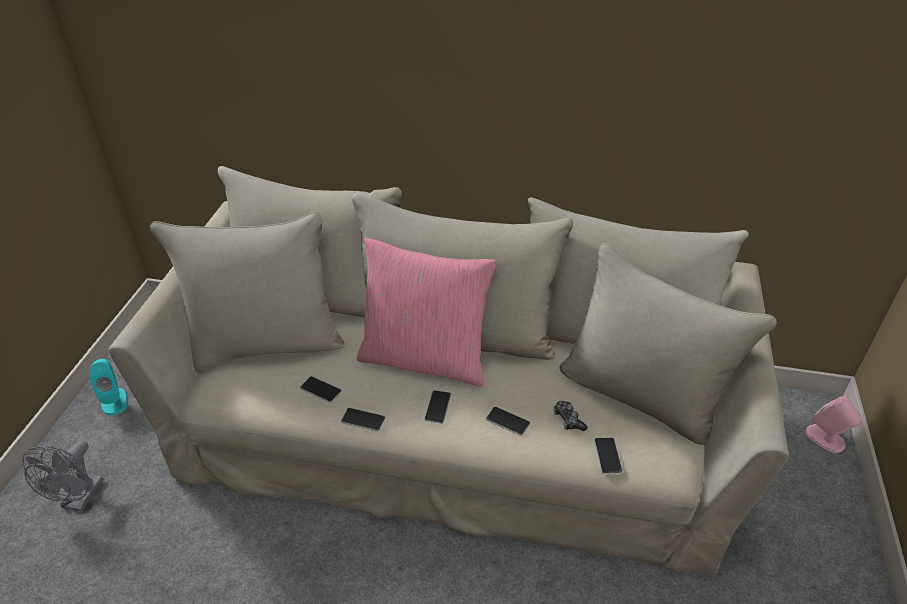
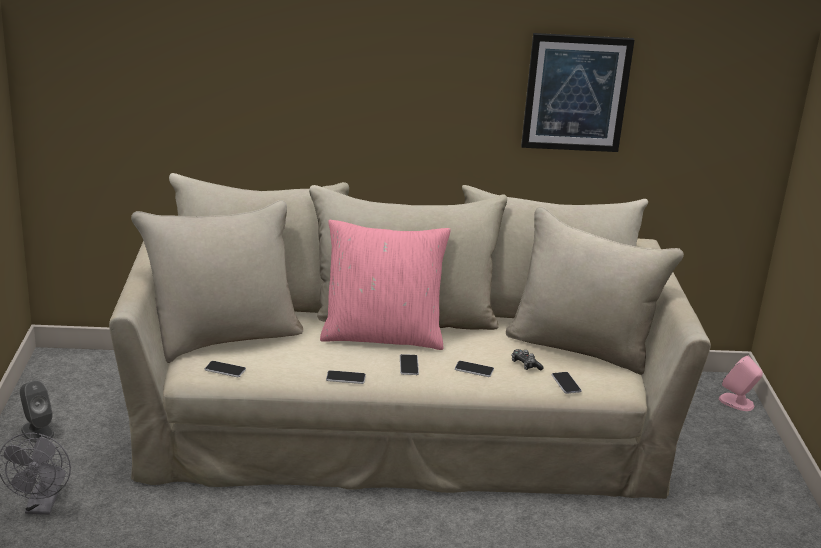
camera: 15 degrees left, 15 degrees down
(114, 401) = (37, 431): turquoise speaker -> grey speaker
(320, 390) = (296, 362): phone -> phone (225, 370)
(676, 94) = (576, 93): none -> picture

